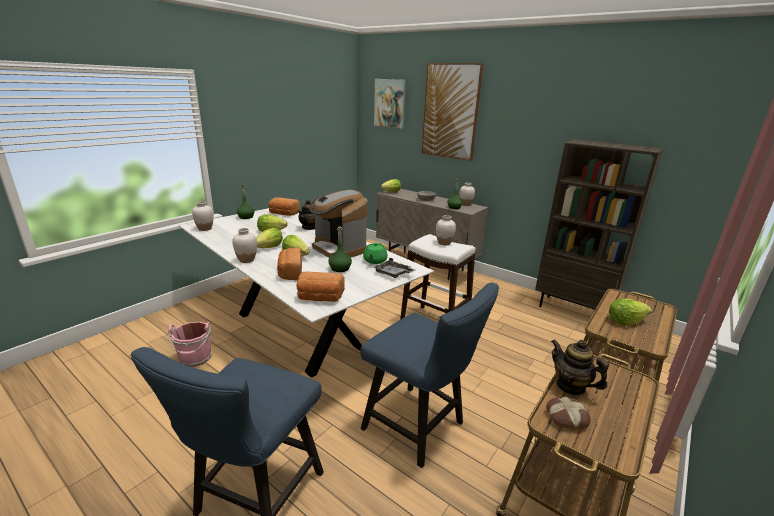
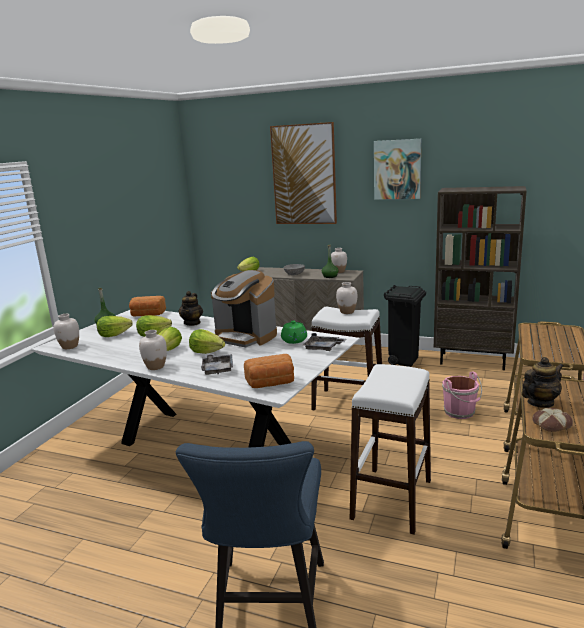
camera: 15 degrees left, 5 degrees down
(195, 359) = (103, 501): pink bucket -> pink bucket (460, 412)
(290, 273) = (217, 369): bread -> grey tray
(340, 268) = (265, 354): green bottle -> none
(390, 103) = (229, 173): picture -> picture (397, 169)
(419, 428) = (392, 499): blue chair -> white stool
(507, 295) = (404, 360): none -> black trash can
(571, 386) = (540, 403): teapot -> teapot turned 120 degrees clockwise
(625, 321) = (549, 346): lettuce -> lettuce (114, 335)

